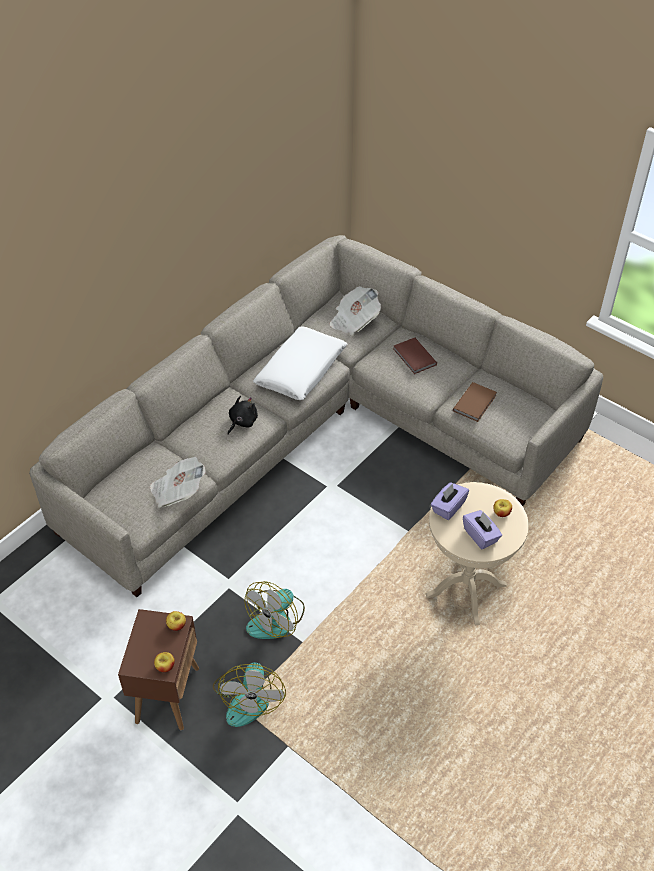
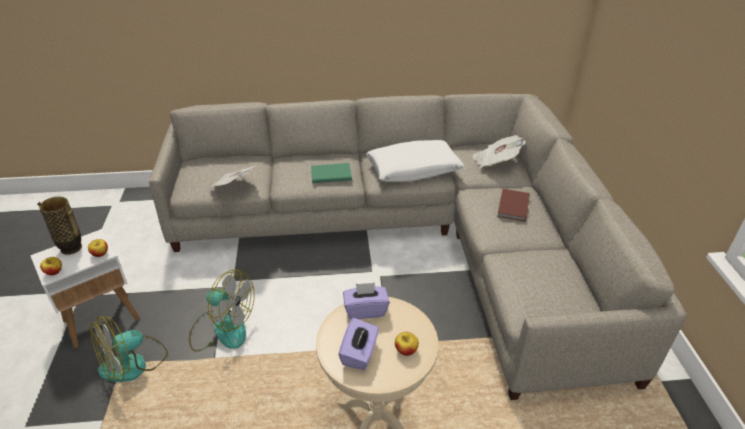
camera: 45 degrees right, 10 degrees down
(143, 641) = (71, 248): none -> vase
(167, 694) = (102, 319): brown side table -> white side table
(242, 422) = (330, 174): black plush toy -> green book
(276, 619) = (222, 328): fan -> fan turned 150 degrees counterclockwise
(476, 403) = (525, 266): brown book -> none

